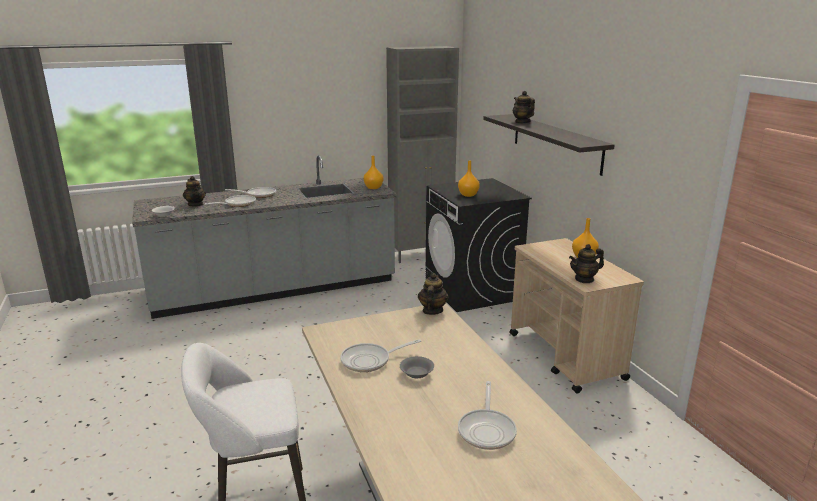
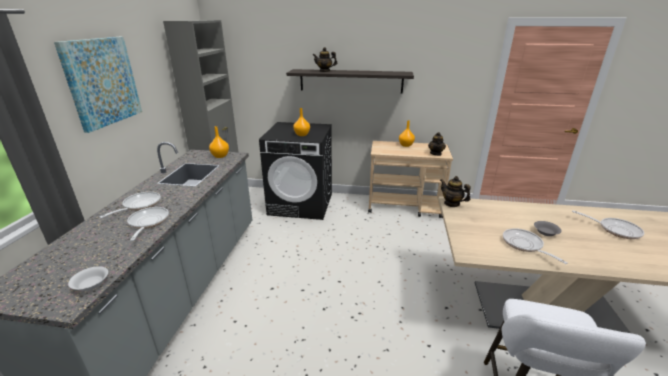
camera: 60 degrees left, 5 degrees up
(195, 204) = (96, 251): teapot -> none
(295, 95) = (102, 82): none -> picture
(370, 361) = (524, 245): frying pan -> frying pan turned 150 degrees clockwise

